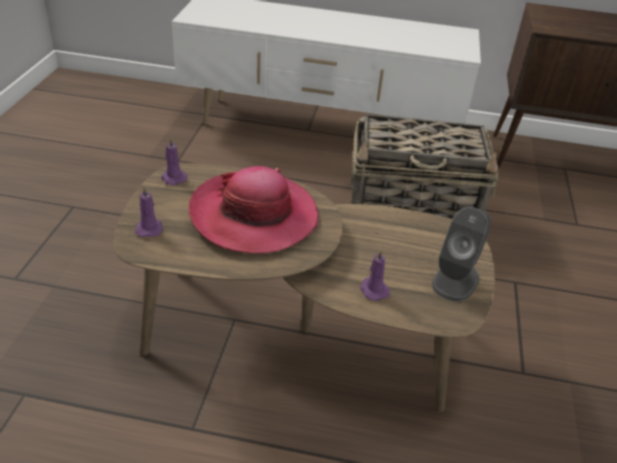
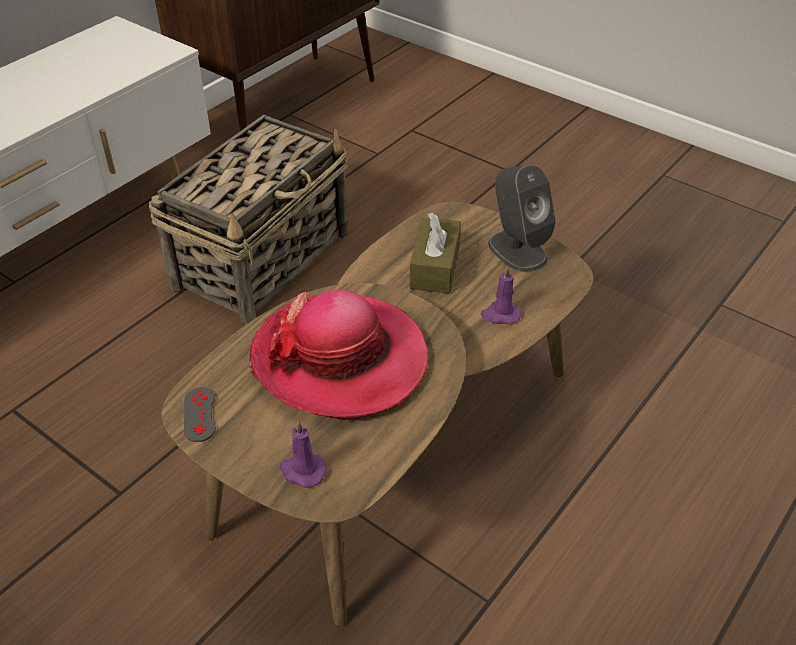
camera: 60 degrees left, 5 degrees up
(173, 178) = (199, 414): purple candle -> grey game controller
(396, 242) = (435, 267): none -> brown tissue box

